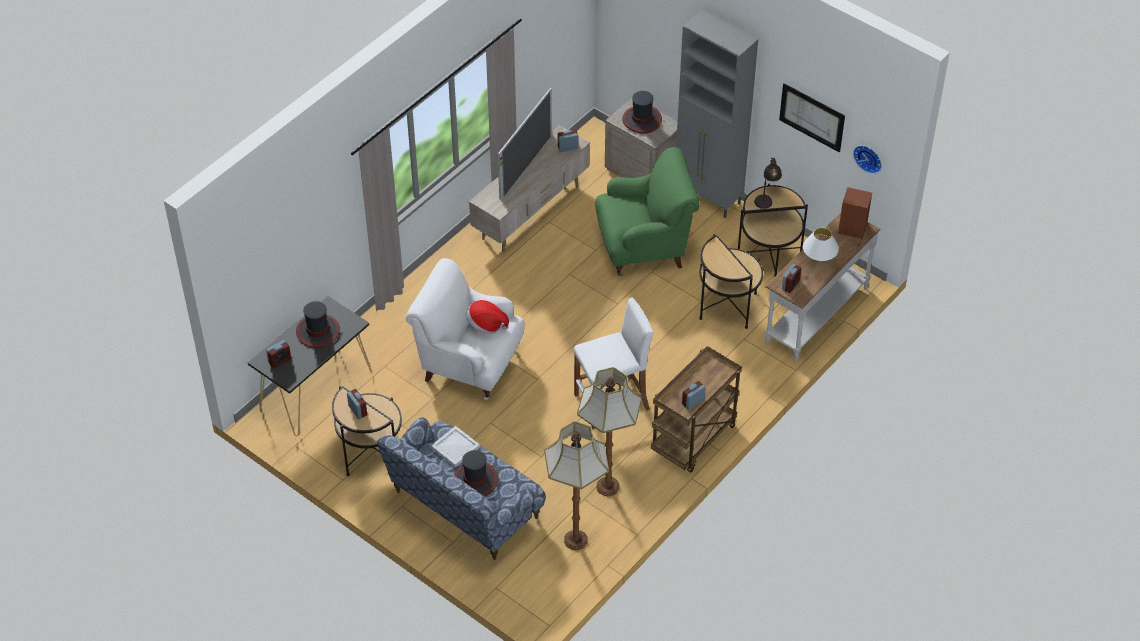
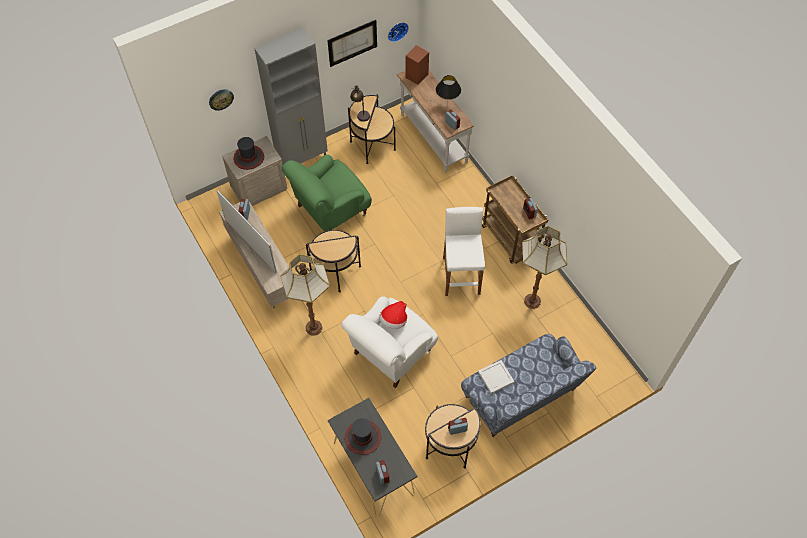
camera: 70 degrees left, 10 degrees up
(475, 480) = (530, 373): hat -> none
(576, 540) = (571, 334): floor lamp -> floor lamp (314, 327)
(644, 247) = (330, 211): green armchair -> green armchair turned 135 degrees counterclockwise
(657, 33) = (221, 99): none -> wall clock
(728, 306) = (404, 182): side table -> side table (335, 270)
(817, 272) = (447, 107): white table lamp -> black table lamp

